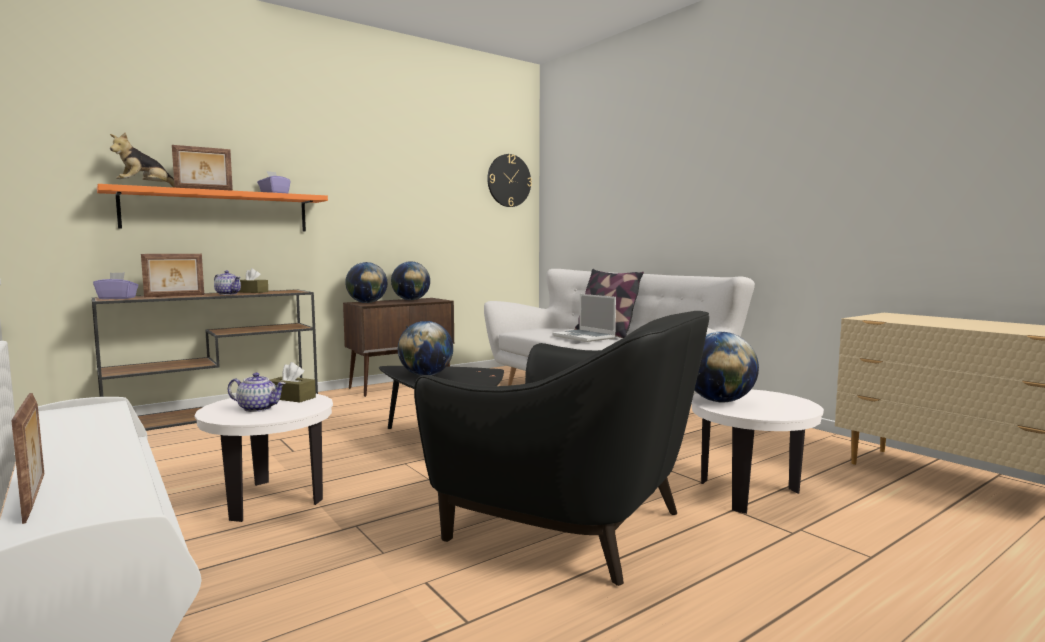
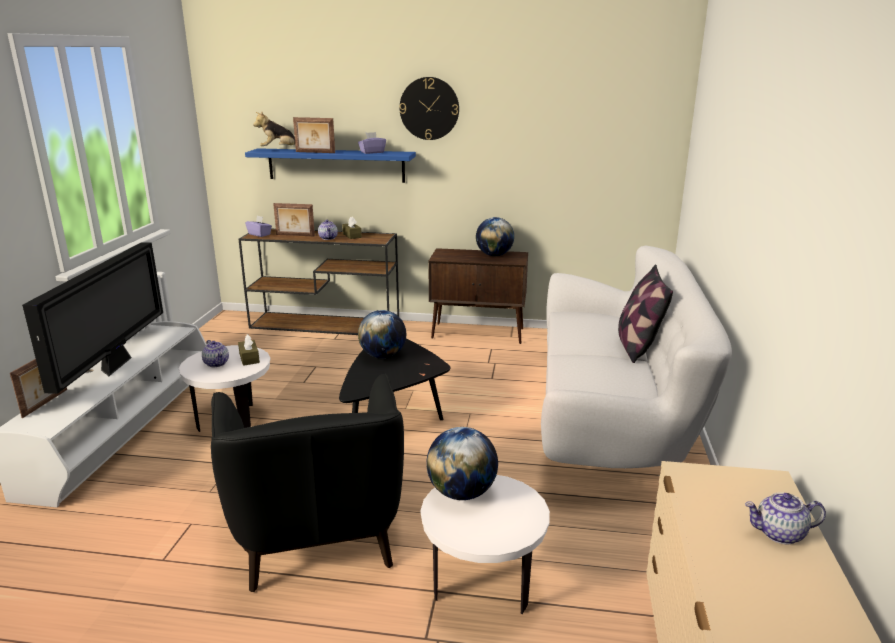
camera: 45 degrees right, 15 degrees up
(76, 445) = (116, 365): none -> television
(218, 211) = (336, 165): orange shelf -> blue shelf
(367, 303) = (447, 254): globe -> none
(509, 180) = (642, 124): wall clock -> wall clock (429, 108)
(585, 337) = (590, 348): laptop -> none
(957, 320) = (779, 534): none -> teapot

